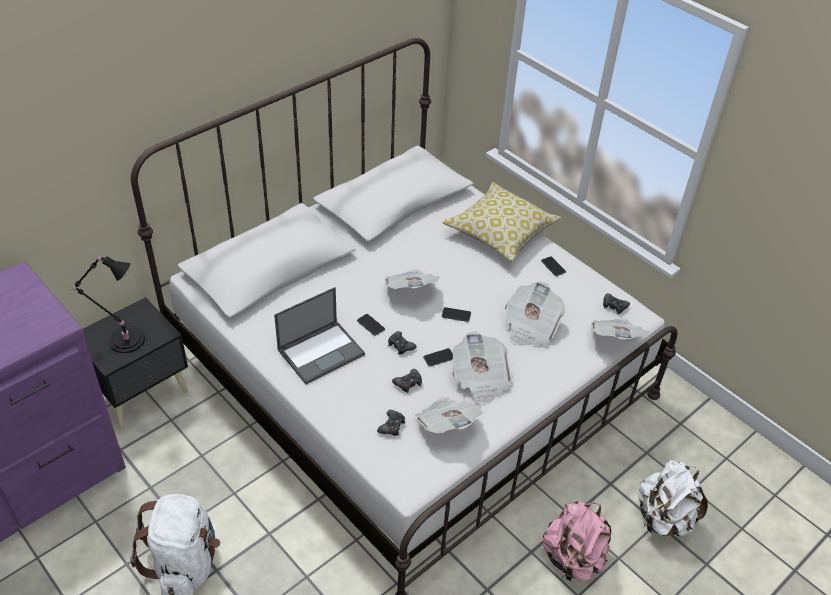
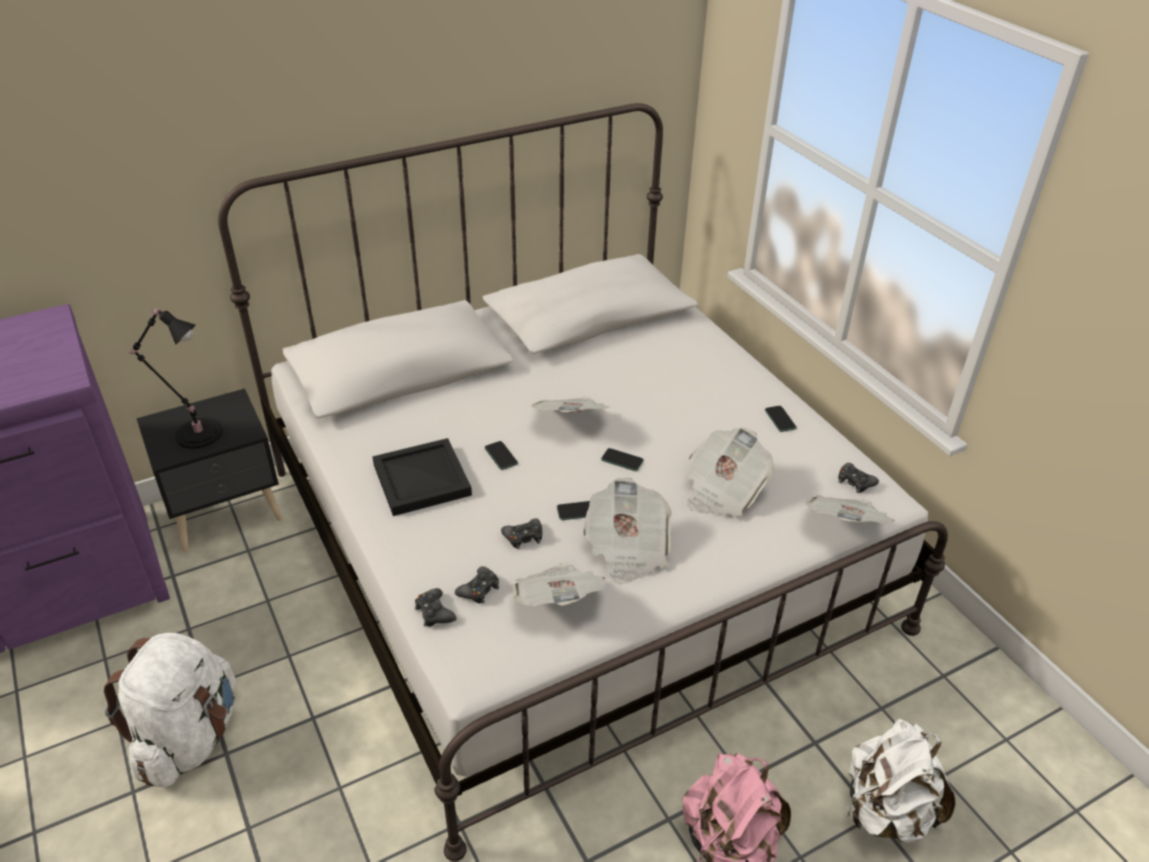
camera: 15 degrees right, 5 degrees down
(321, 351) = (422, 478): laptop -> black tray
(400, 346) = (531, 487): black game controller -> black game controller (434, 612)
(500, 232) = (718, 368): pillow -> none

